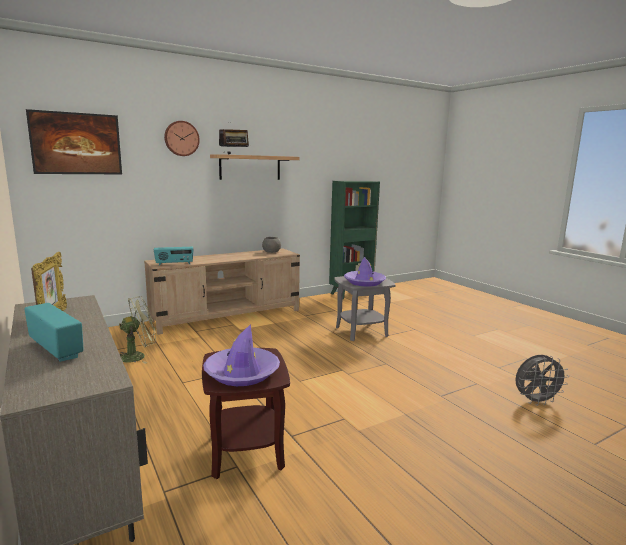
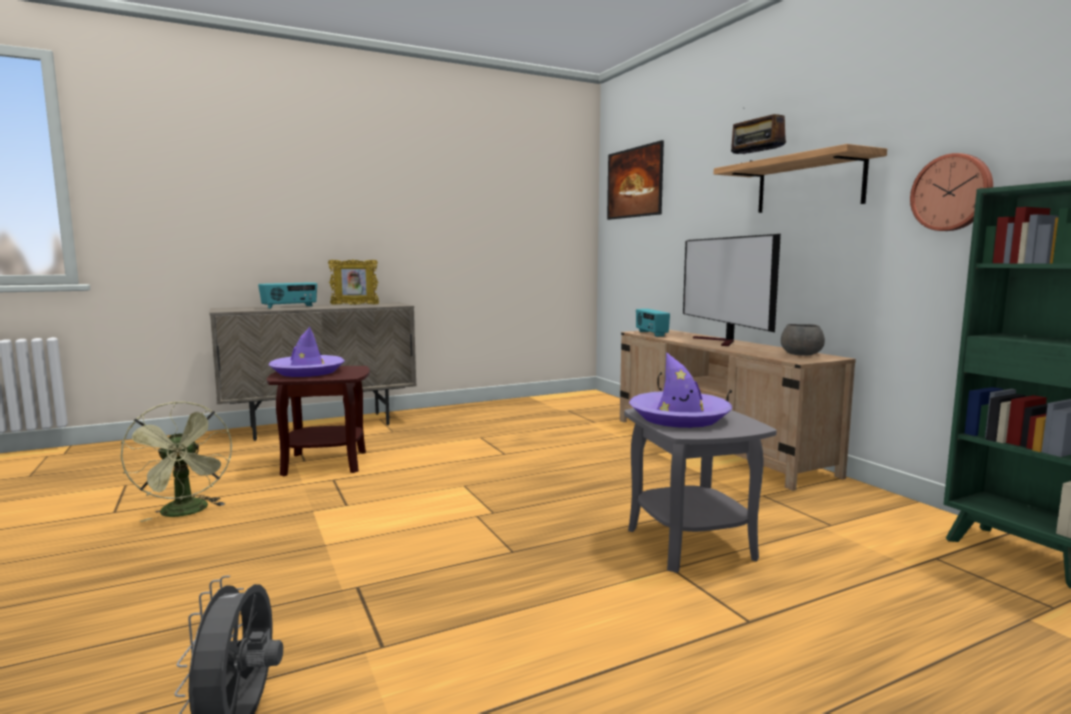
camera: 95 degrees right, 5 degrees down
(138, 356) = (551, 419): green fan -> green fan (186, 513)
(181, 138) = (718, 153): wall clock -> wall clock (952, 193)
(223, 256) = (722, 342): none -> television

